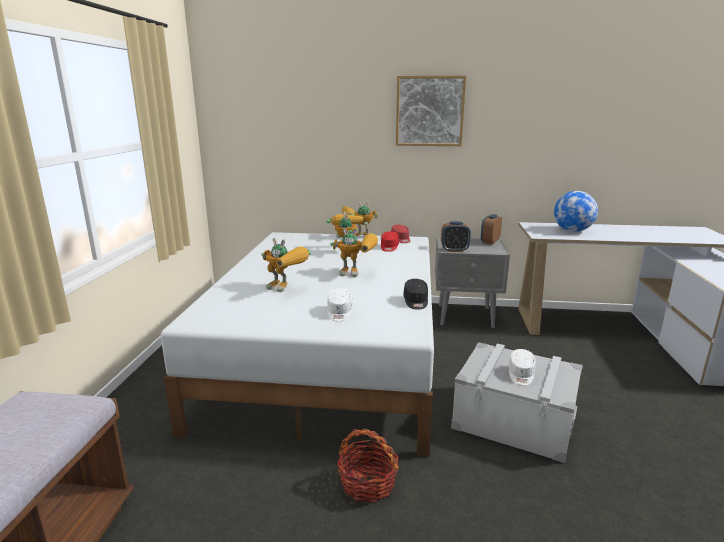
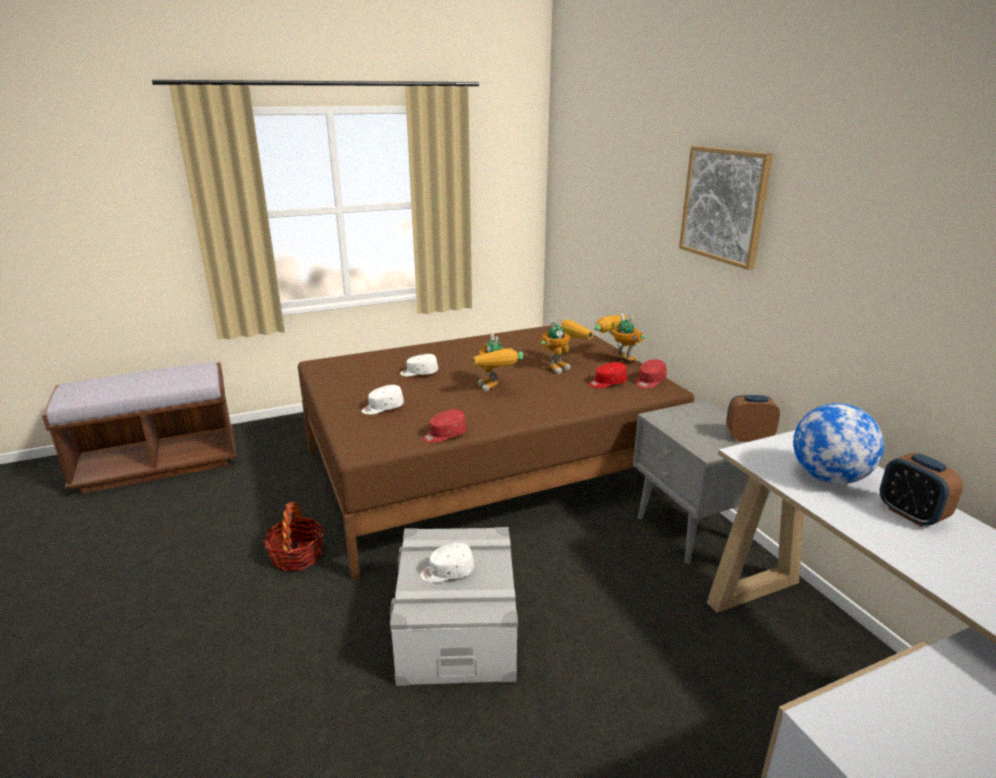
camera: 60 degrees right, 5 degrees up
(287, 288) = (419, 373): toy robot -> white cap
(331, 354) = (486, 469): white bed -> brown bed
(416, 301) = (444, 435): black cap -> red cap
(454, 250) = (663, 421): alarm clock -> alarm clock (910, 514)

